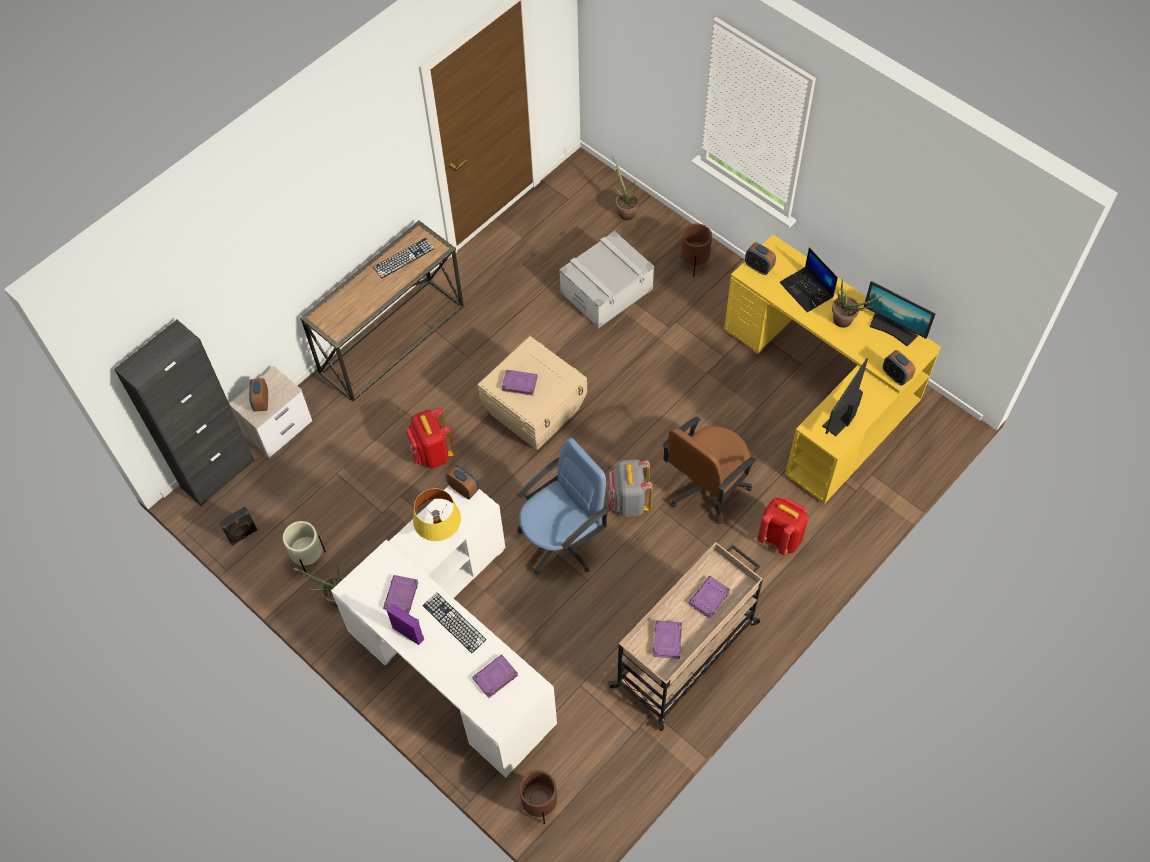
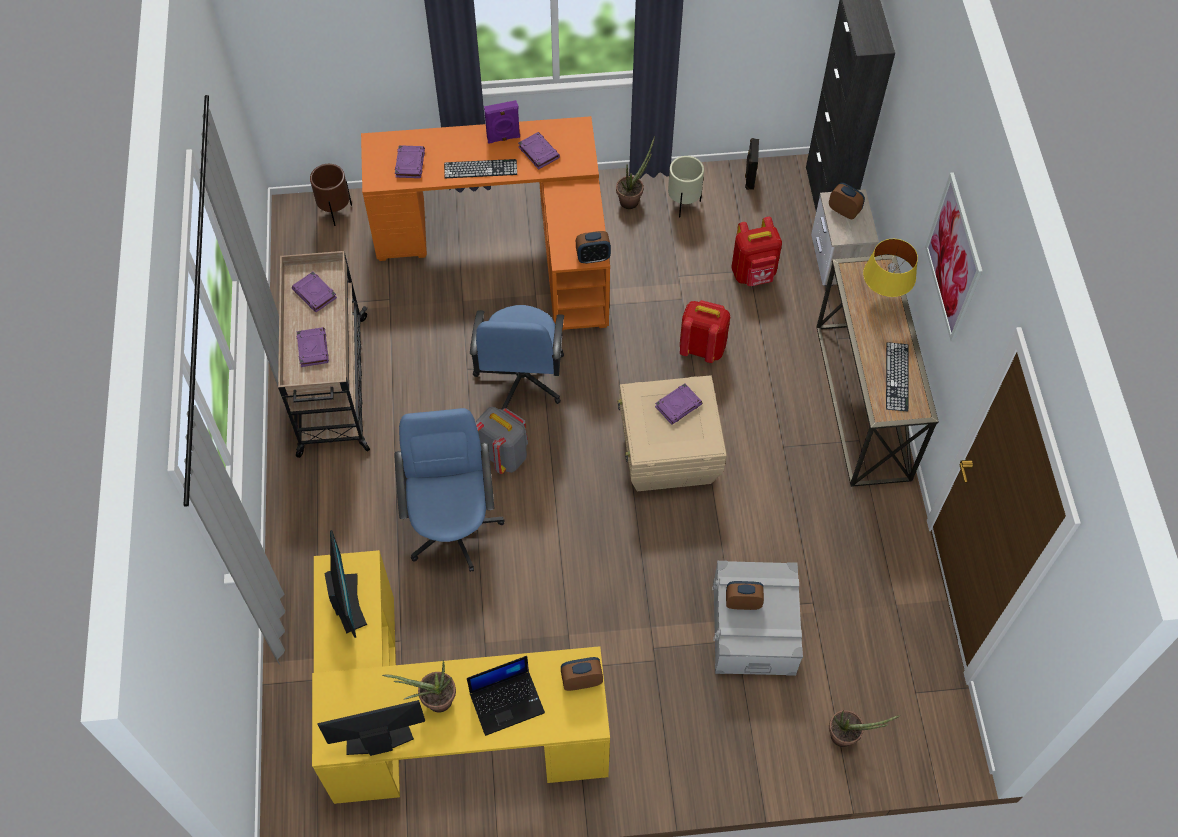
camera: 130 degrees right, 0 degrees up
(344, 189) = (954, 258): none -> picture
(440, 533) = (569, 216): yellow table lamp -> yellow table lamp (883, 295)
(451, 648) = (510, 242): white desk -> orange desk
(694, 264) = (709, 744): brown planter -> none
(706, 487) = (453, 526): brown office chair -> blue office chair
(780, 537) = (346, 542): red backpack -> red backpack (753, 274)
(807, 290) = (507, 701): laptop -> laptop turned 150 degrees clockwise
(895, 376) = (329, 685): alarm clock -> alarm clock (742, 602)

